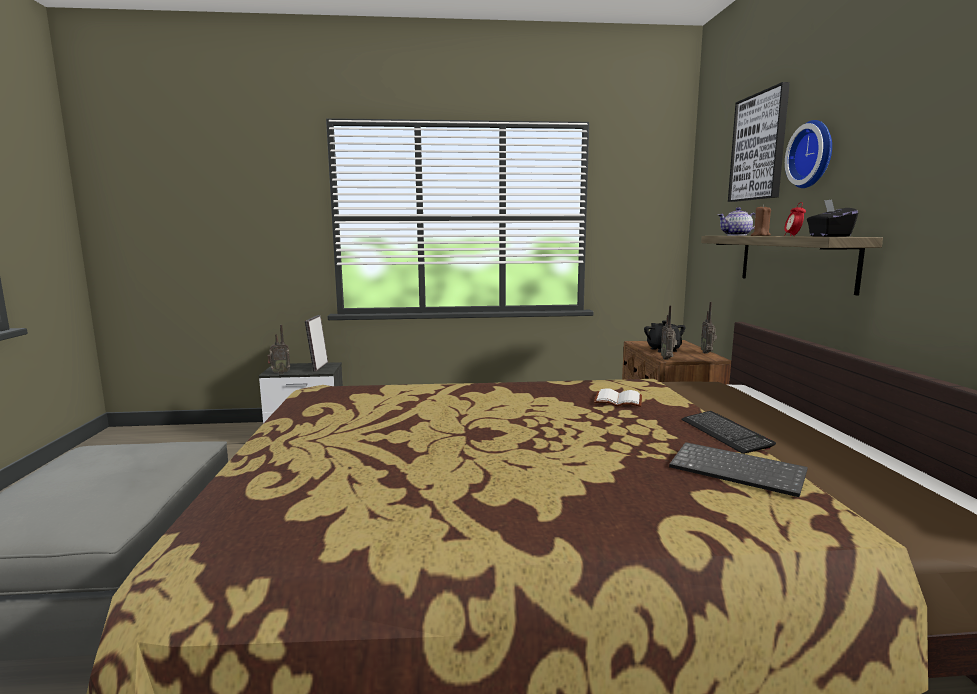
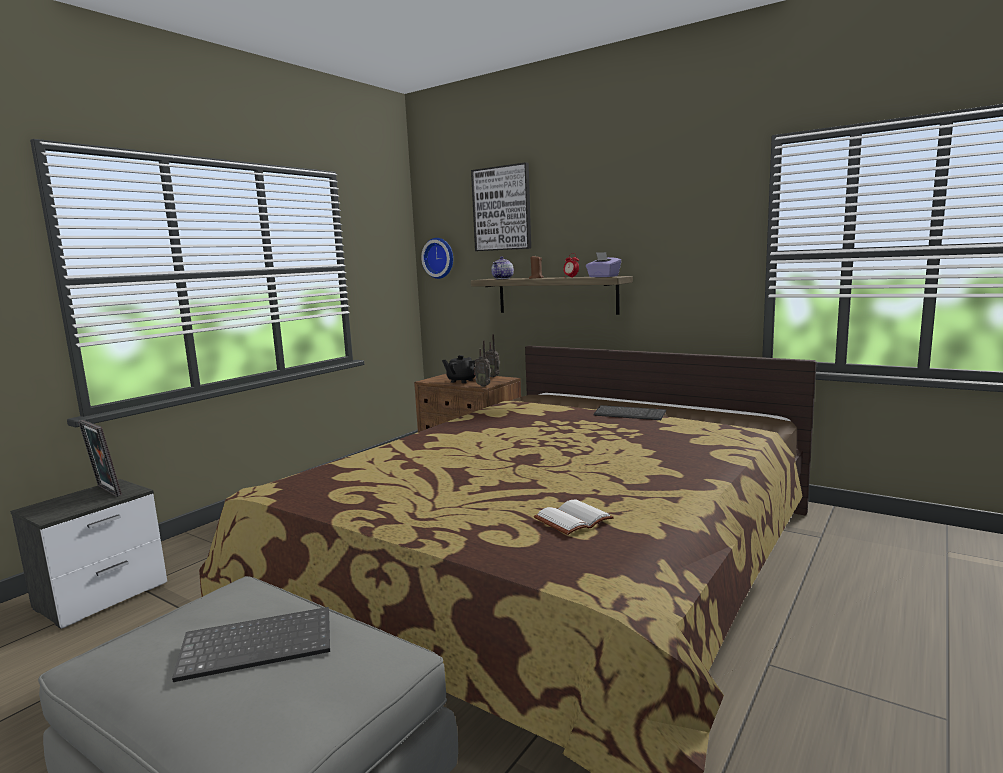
camera: 50 degrees left, 0 degrees up
(280, 373) = (68, 513): radio -> none
(619, 400) = (532, 417): white book -> white book (573, 519)
(738, 471) = (680, 427): keyboard -> keyboard (259, 644)
(813, 154) = (562, 219): wall clock -> wall clock (439, 258)
(828, 236) = (603, 276): black tissue box -> purple tissue box

